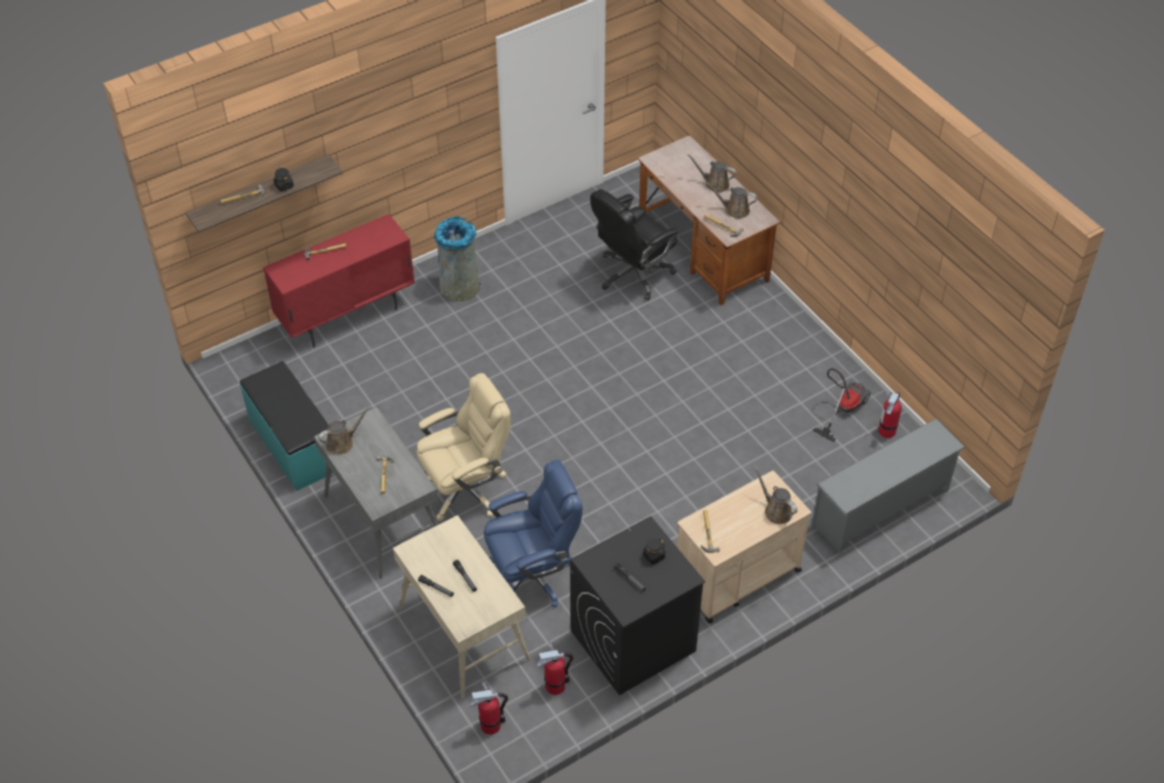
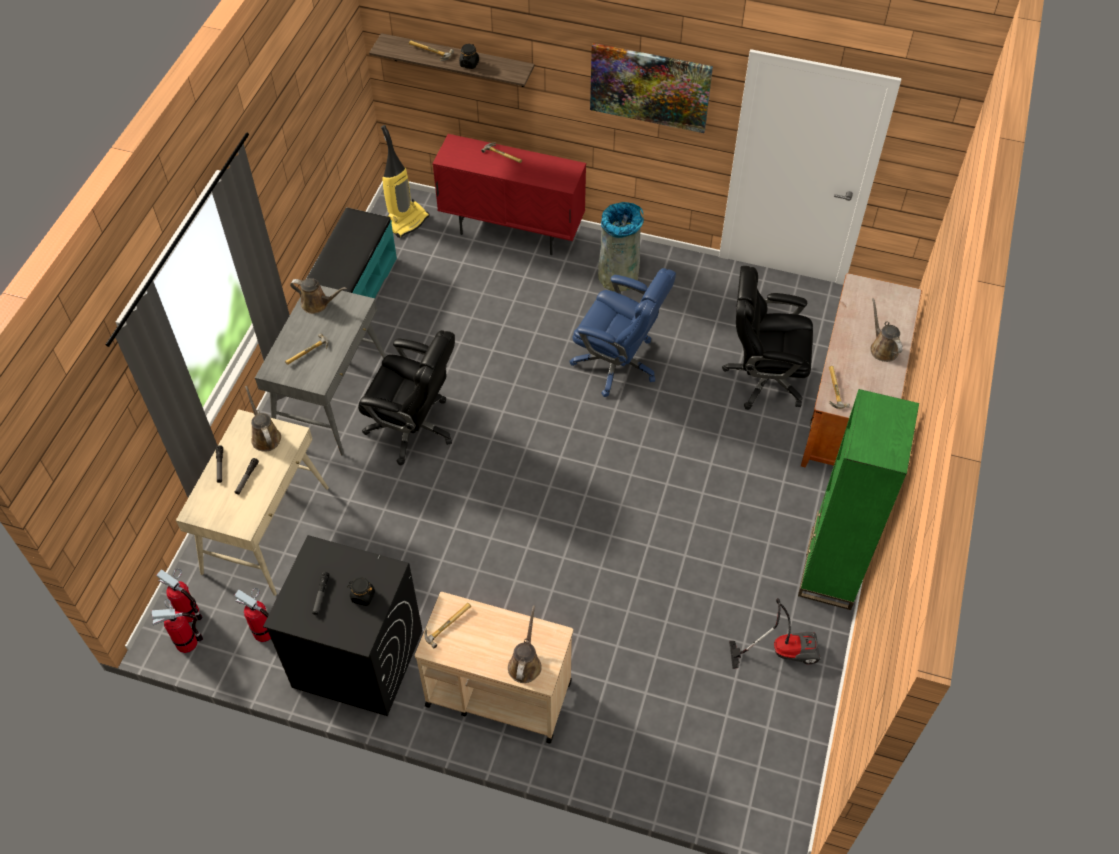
camera: 50 degrees right, 5 degrees up
(259, 370) = (406, 221): none -> vacuum cleaner
(426, 114) = (650, 87): none -> picture
(466, 488) = (413, 428): beige office chair -> black office chair
(533, 574) = (366, 535): blue office chair -> blue office chair (618, 363)
(734, 210) = (867, 384): brown watering can -> brown watering can (265, 436)
(810, 346) = (830, 570): none -> green bookcase
(881, 509) = (691, 765): grey shoe rack -> none
(887, 431) = (793, 706): fire extinguisher -> fire extinguisher (187, 642)

